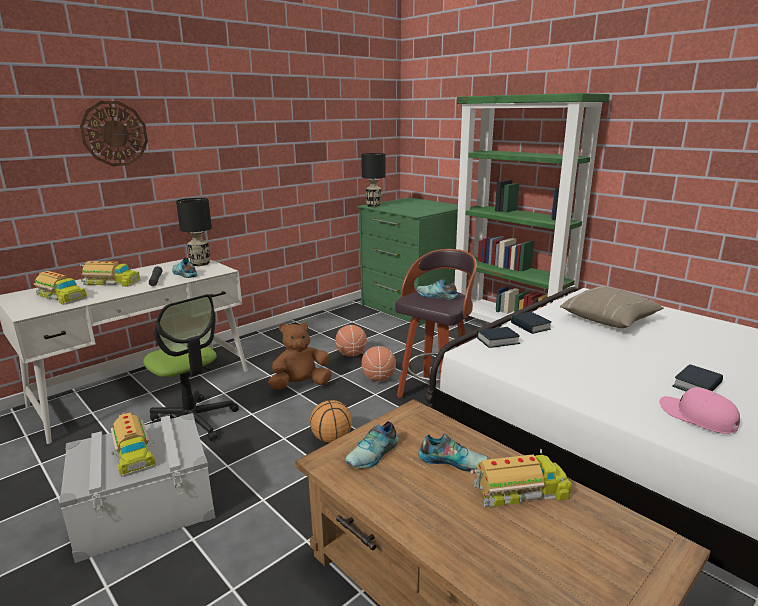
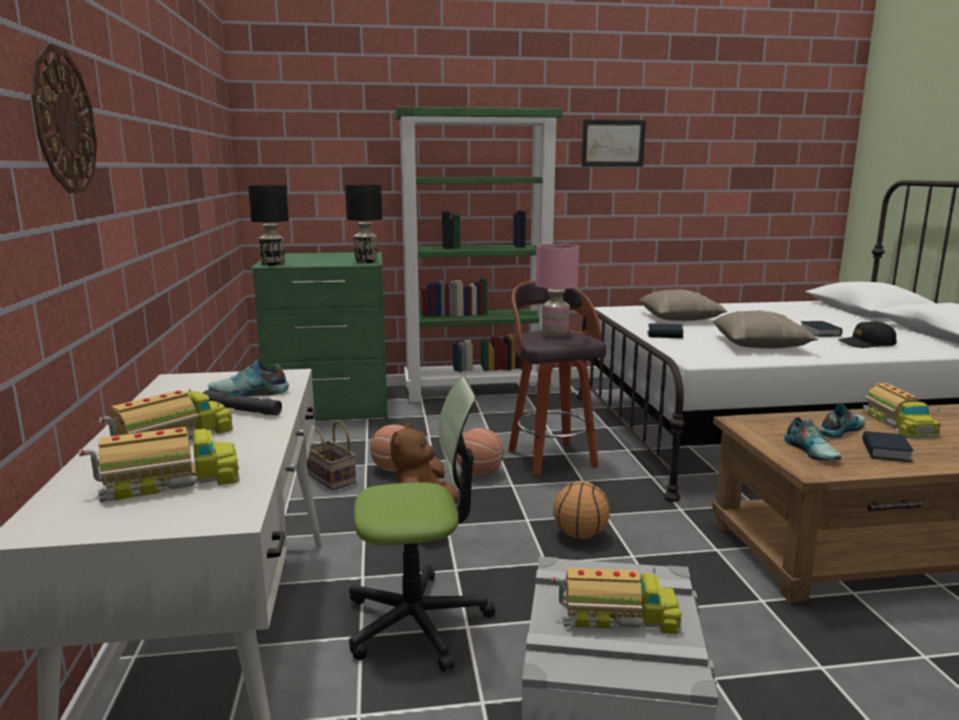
camera: 55 degrees left, 5 degrees down
(200, 264) = (214, 379): black table lamp -> black table lamp (365, 261)
(318, 344) = (329, 478): none -> basket
(436, 296) = (555, 334): shoe -> pink table lamp
(497, 341) = (685, 348): book -> book (885, 452)
(520, 492) = (896, 423): toy truck -> toy truck turned 150 degrees clockwise
(573, 366) = (760, 345): none -> beige pillow
(681, 124) = (613, 143): none -> picture
(697, 417) = (866, 344): pink cap -> black cap

